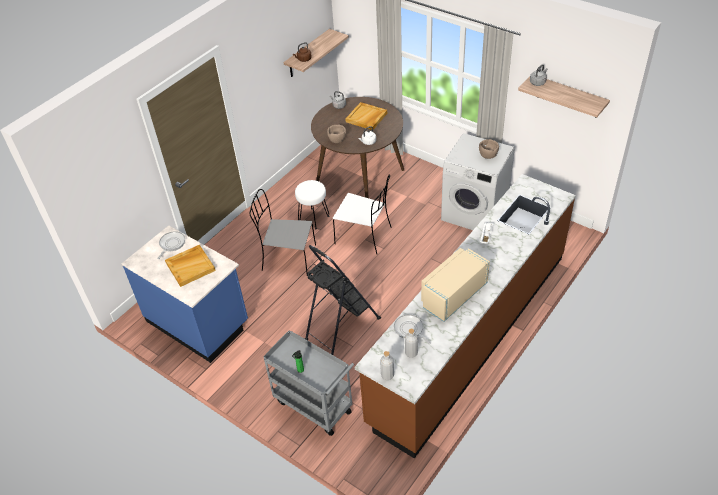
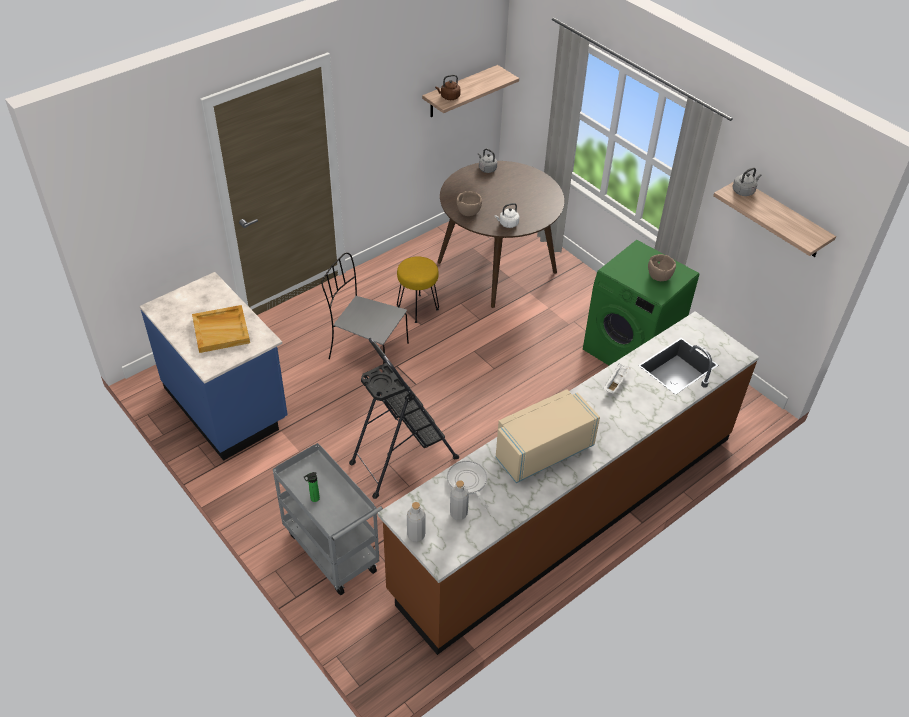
camera: 10 degrees right, 0 degrees up
(171, 244) = (209, 296): frying pan -> none
(313, 218) = (417, 308): white stool -> yellow stool
(364, 236) = (475, 346): white chair -> none
(366, 118) = (517, 192): beige tray -> none
(474, 213) = (629, 350): white washing machine -> green washing machine

